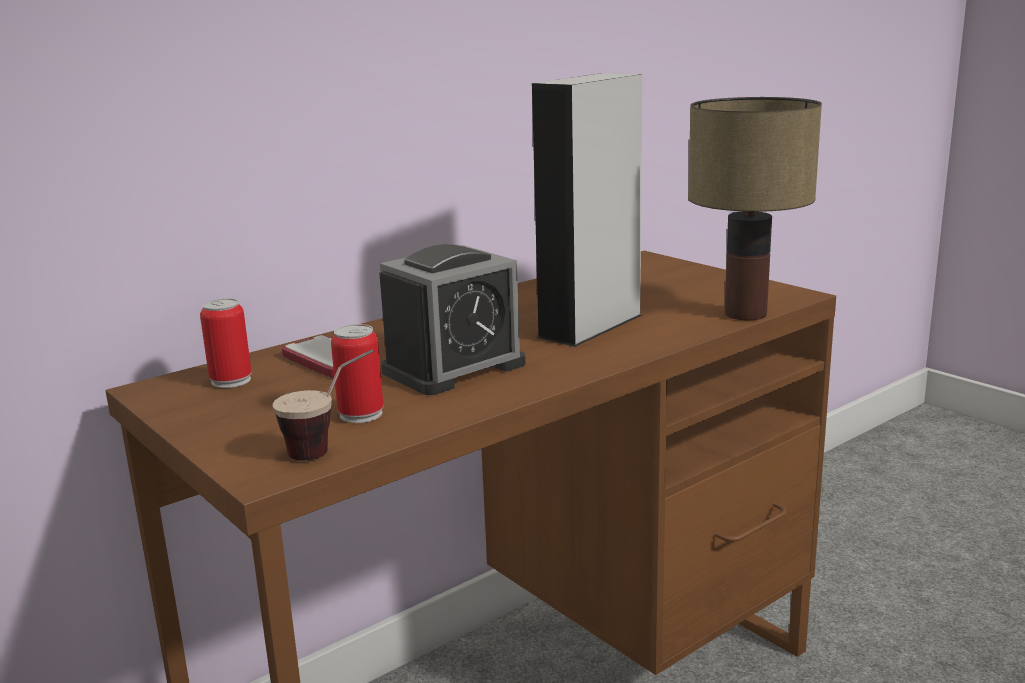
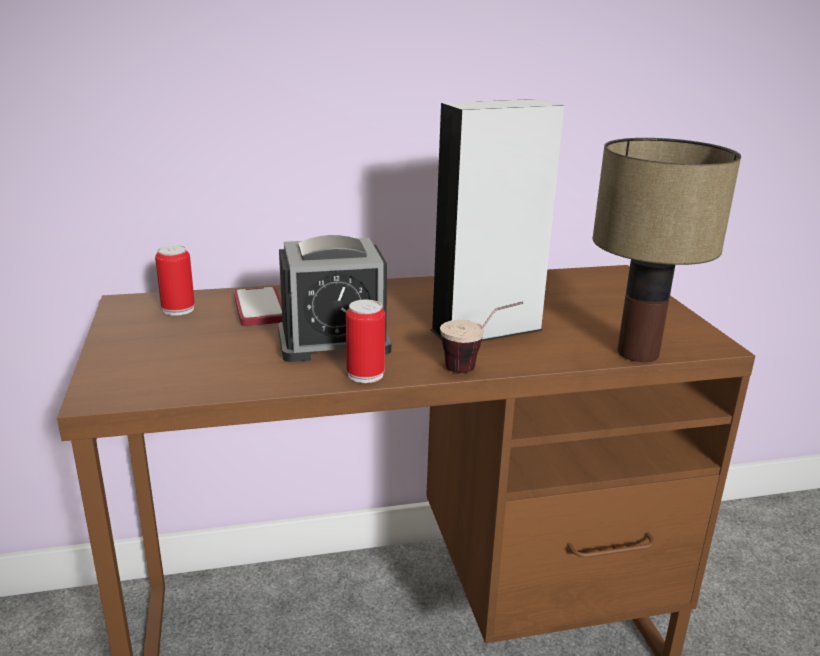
camera: 25 degrees right, 5 degrees up
(331, 448) = (164, 388): cup -> cup (477, 368)
(361, 414) = (220, 364): can -> can (365, 374)

